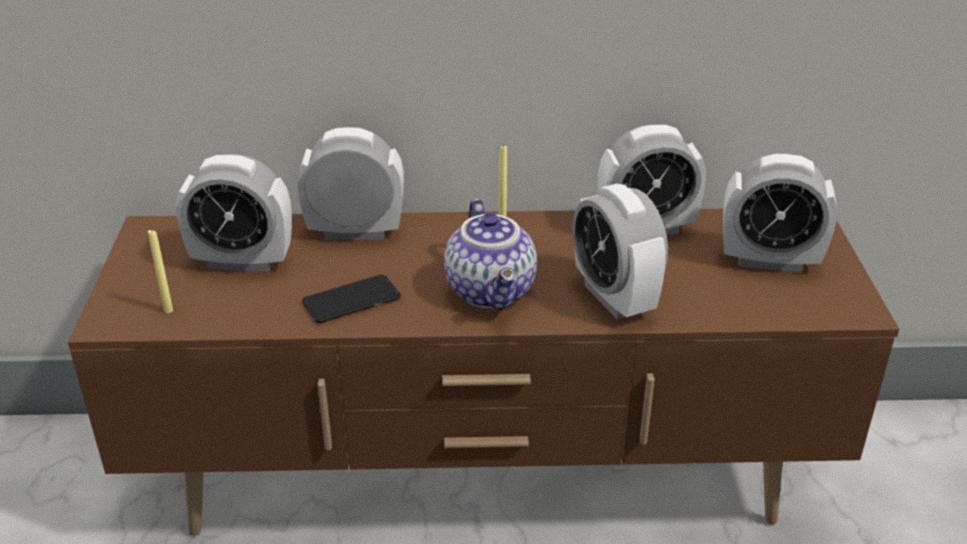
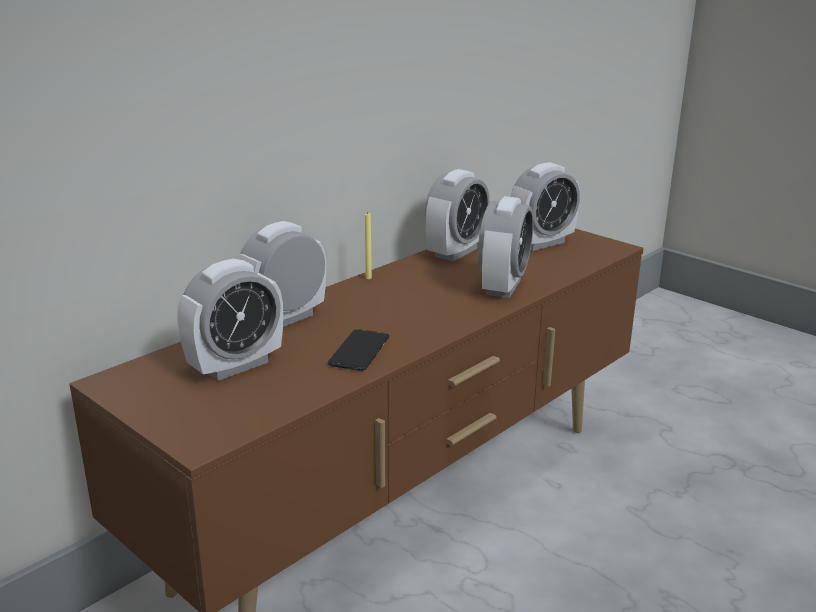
camera: 45 degrees left, 10 degrees down
(168, 311) = (238, 414): yellow candle -> none
(493, 291) = (435, 311): teapot -> none
(614, 298) = (503, 287): alarm clock -> alarm clock turned 90 degrees counterclockwise

